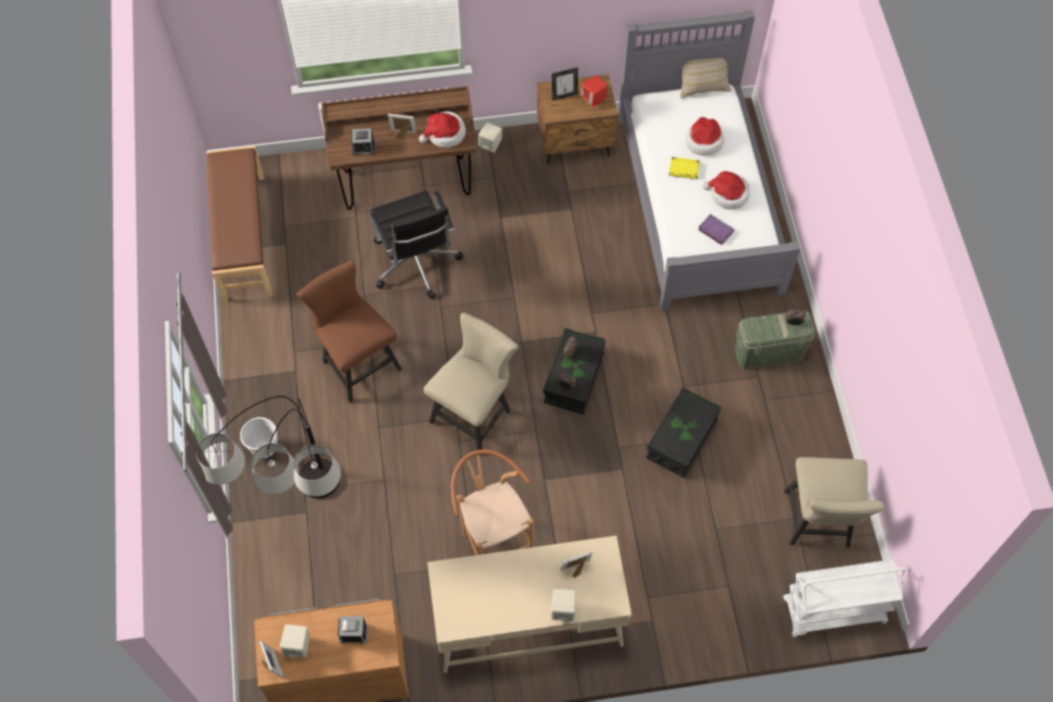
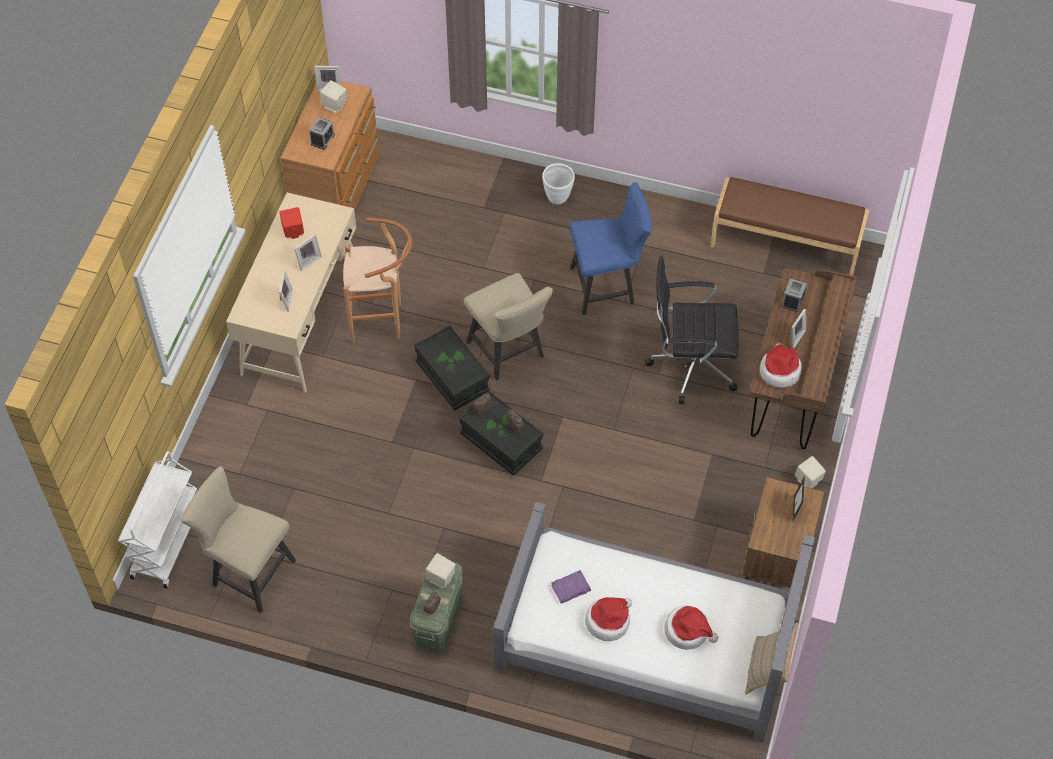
camera: 115 degrees right, 5 degrees down
(309, 527) = (469, 205): floor lamp -> none
(357, 362) = (607, 286): brown chair -> blue chair
(516, 573) = (308, 260): none -> picture frame
(563, 610) = (259, 279): beige speaker -> beige speaker (441, 578)
(593, 99) = (778, 534): red speaker -> red speaker (293, 231)
(681, 439) = (392, 501): black storage box -> black storage box (452, 377)
(684, 169) = (659, 595): yellow book -> none

